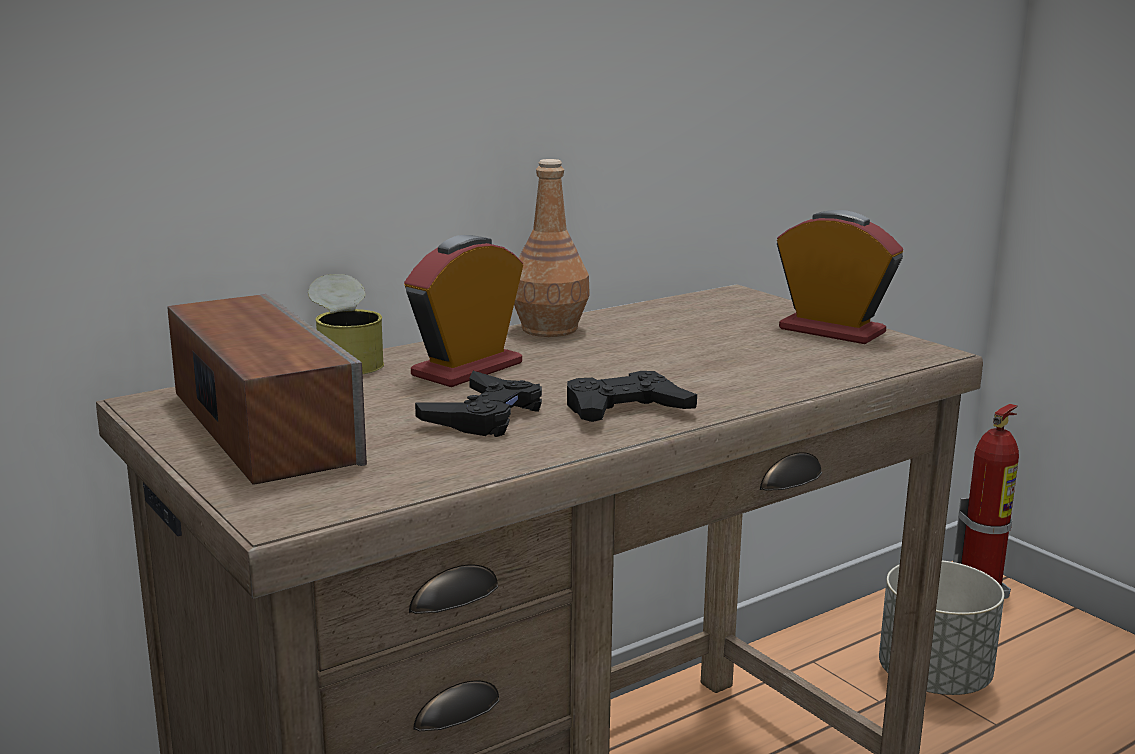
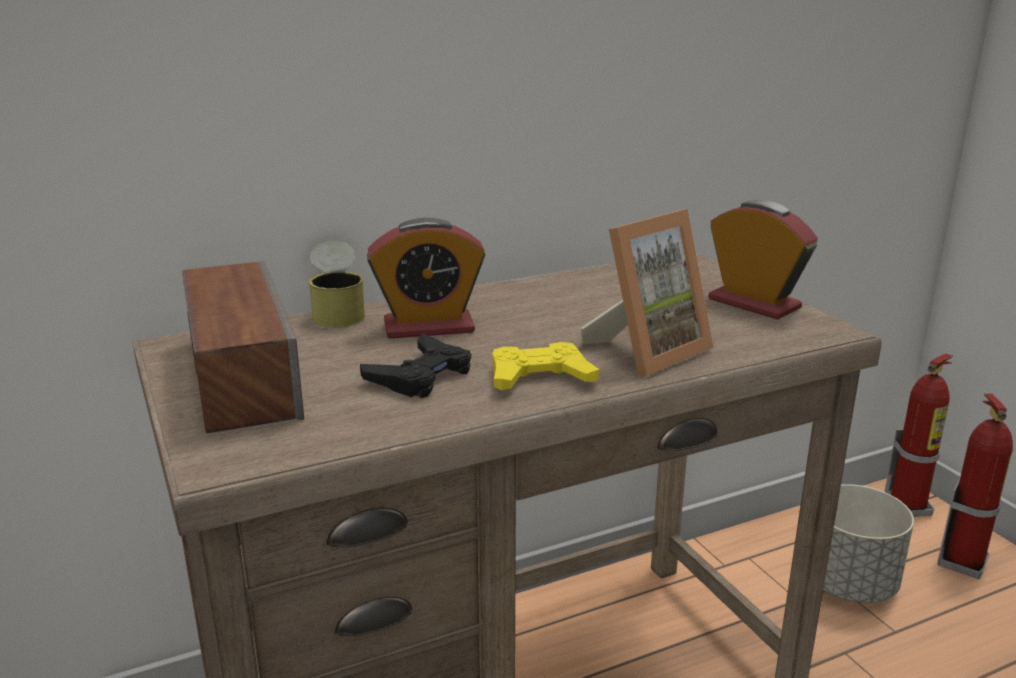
camera: 10 degrees right, 5 degrees up
(467, 369) = (428, 327): alarm clock -> alarm clock turned 150 degrees counterclockwise
(550, 329) = (514, 290): brown bottle -> none
(625, 410) = (540, 377): black game controller -> yellow game controller
(735, 380) = (647, 351): none -> picture frame
(1053, 644) = (962, 562): none -> fire extinguisher

